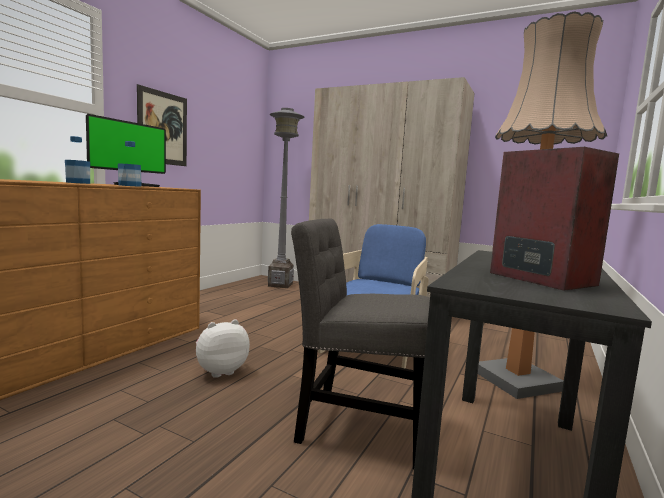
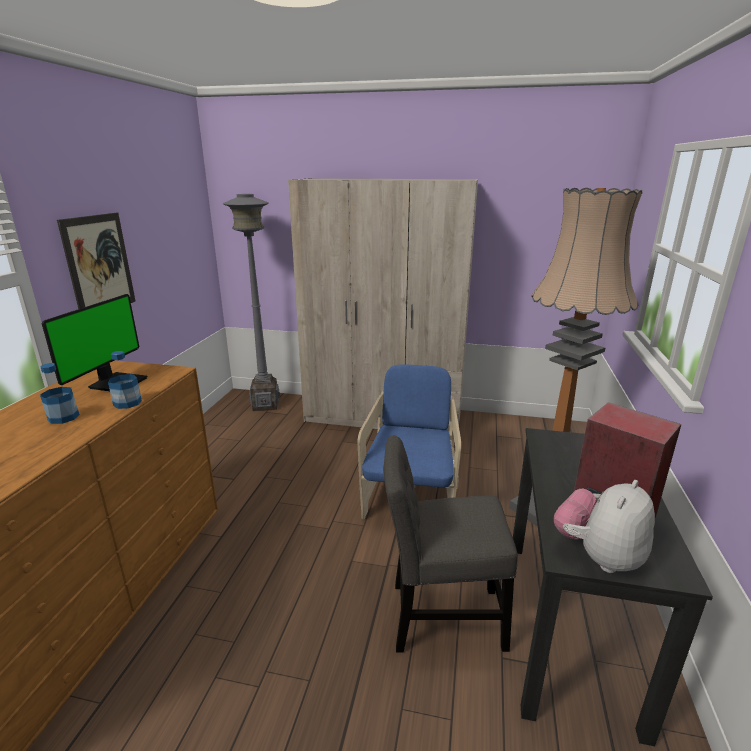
camera: 15 degrees left, 15 degrees up
(220, 371) = (280, 575): plush toy -> plush toy (598, 556)

